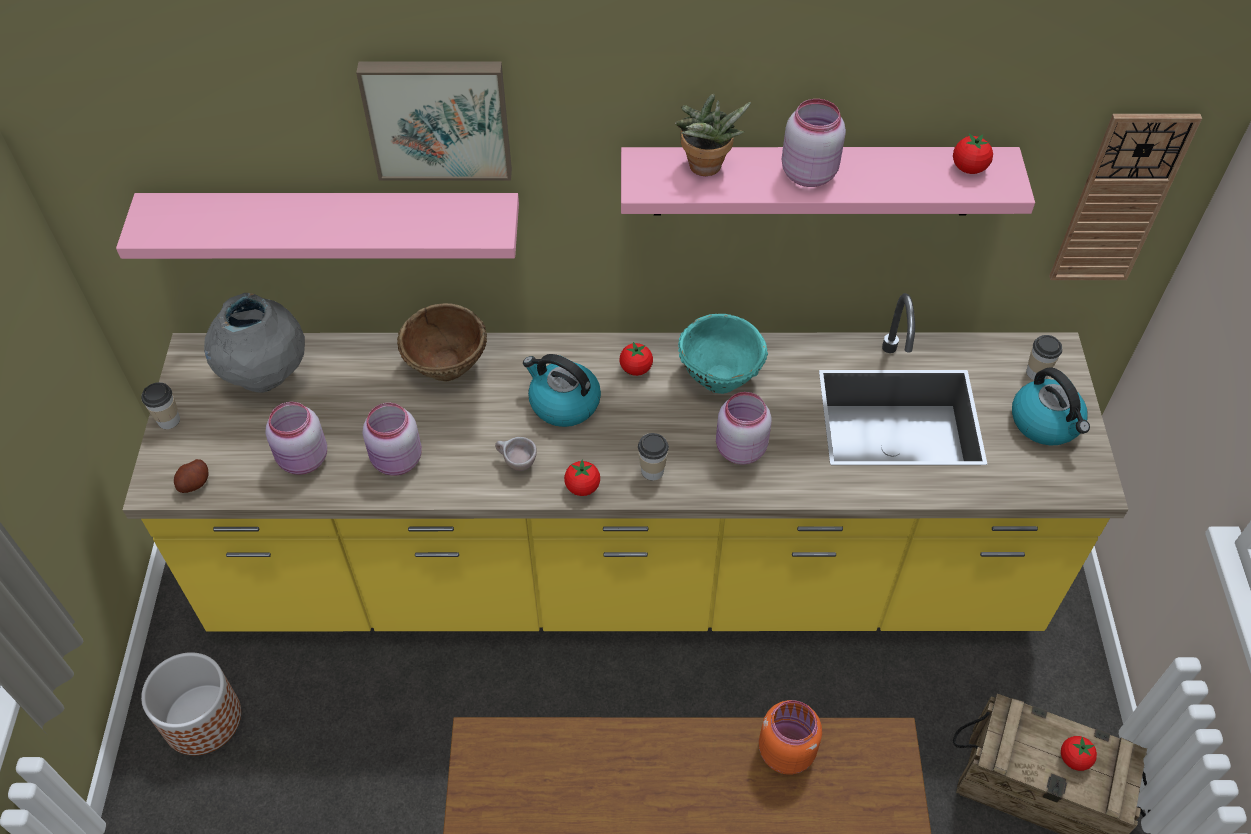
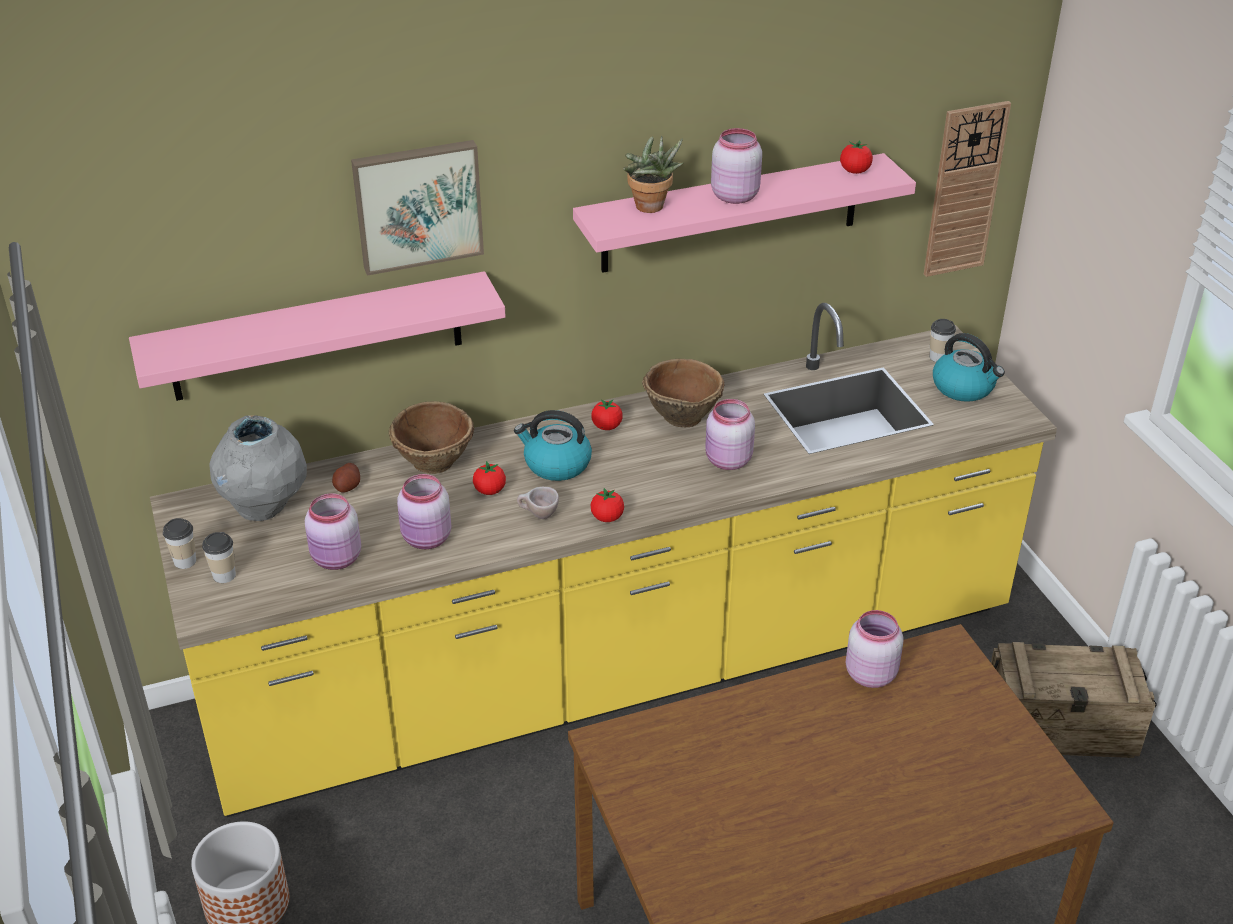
camera: 20 degrees left, 15 degrees down
(194, 483) = (239, 601): potato -> potato (347, 487)
(652, 471) = (661, 492): cup -> cup (224, 575)
(719, 376) = (682, 415): turquoise bowl -> brown bowl
(785, 750) = (869, 673): orange jar -> pink jar
(1074, 759) = (1083, 671): tomato -> tomato (490, 491)

